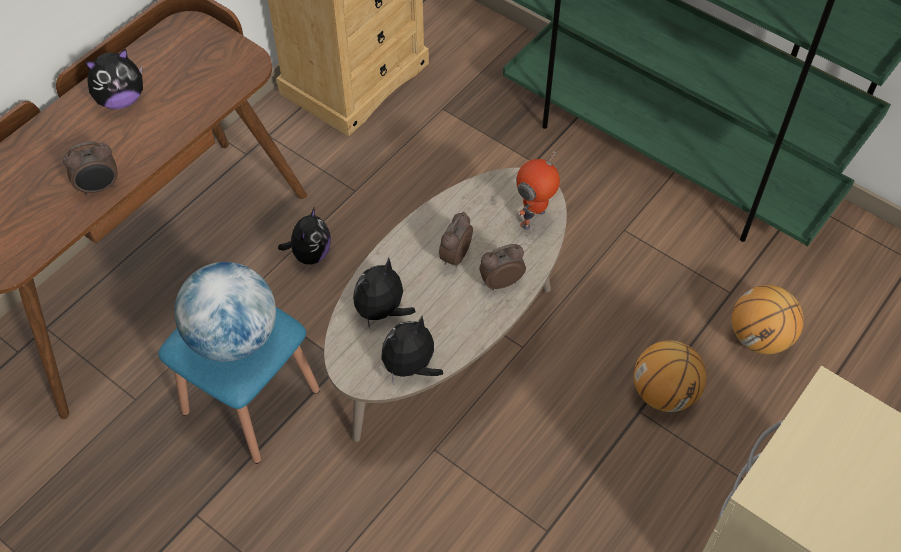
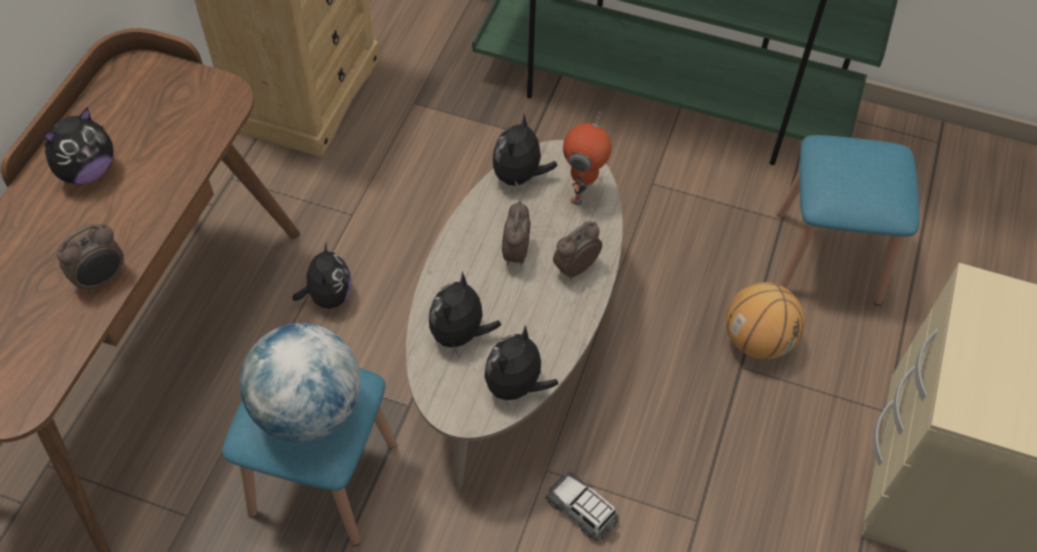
camera: 20 degrees left, 0 degrees up
(451, 492) = (582, 510): none -> toy car
(485, 192) = (519, 177): none -> plush toy
(759, 337) = (827, 257): basketball -> blue stool

